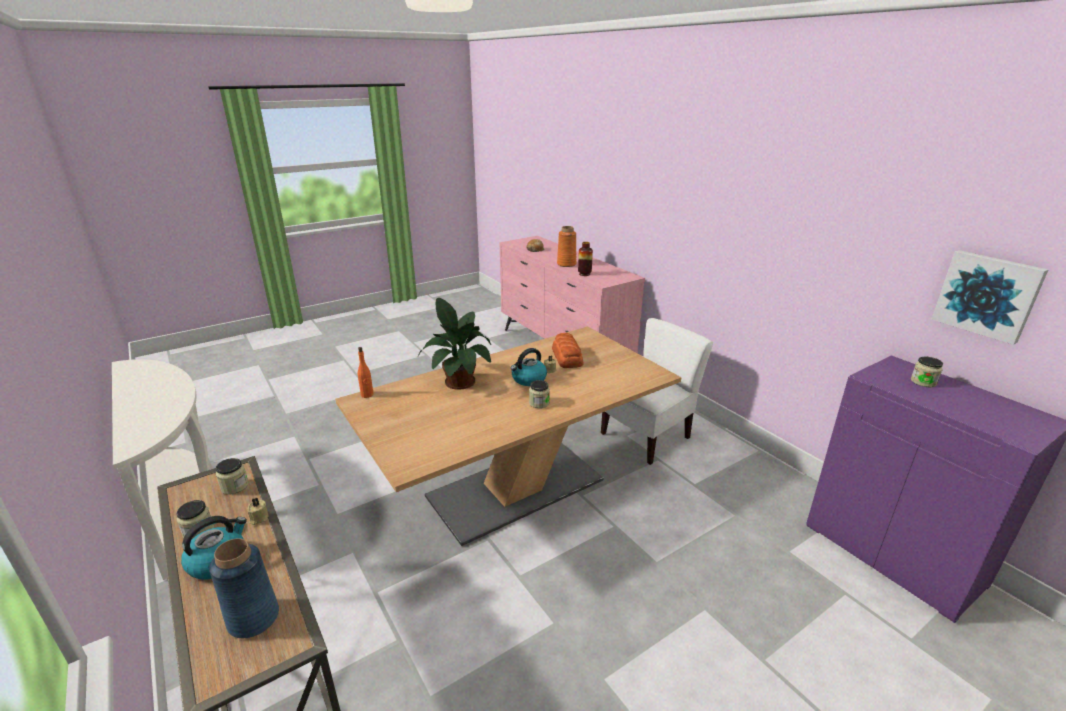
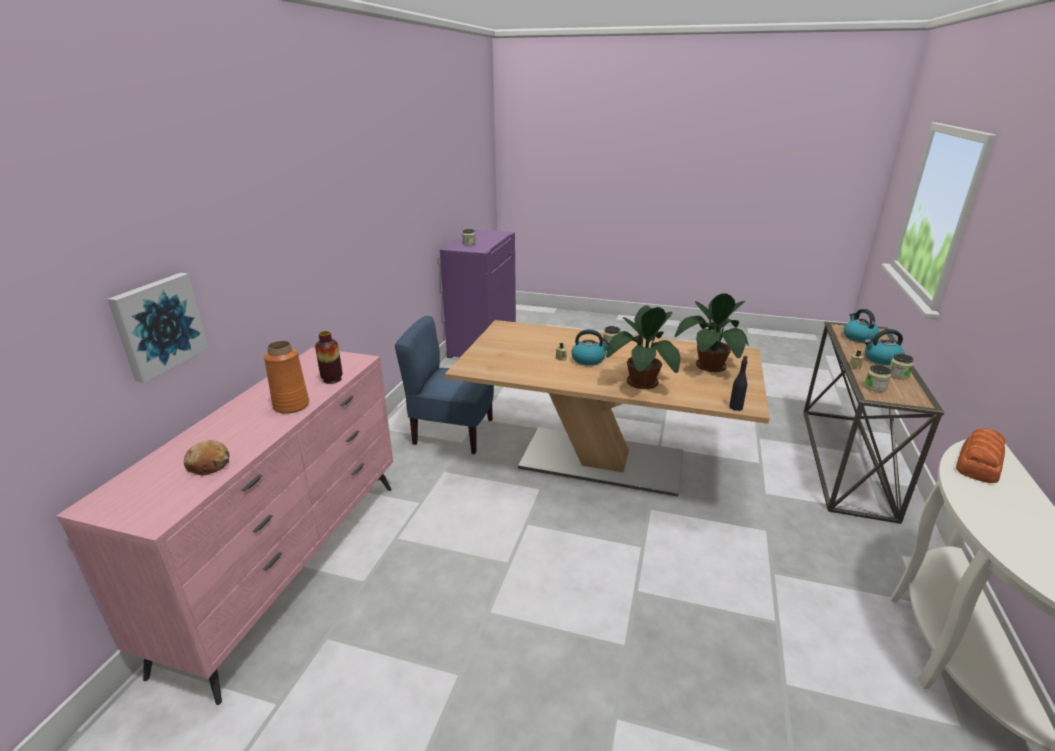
camera: 130 degrees left, 0 degrees up
(253, 618) = (858, 337): blue vase -> kettle
(367, 395) = (735, 407): orange bottle -> black bottle
(424, 426) = (709, 366): none -> potted plant
(567, 357) = (526, 360): bread -> bread (978, 463)
(646, 437) = (453, 433): white chair -> blue chair
(987, 295) = (449, 189): picture -> picture (158, 325)

